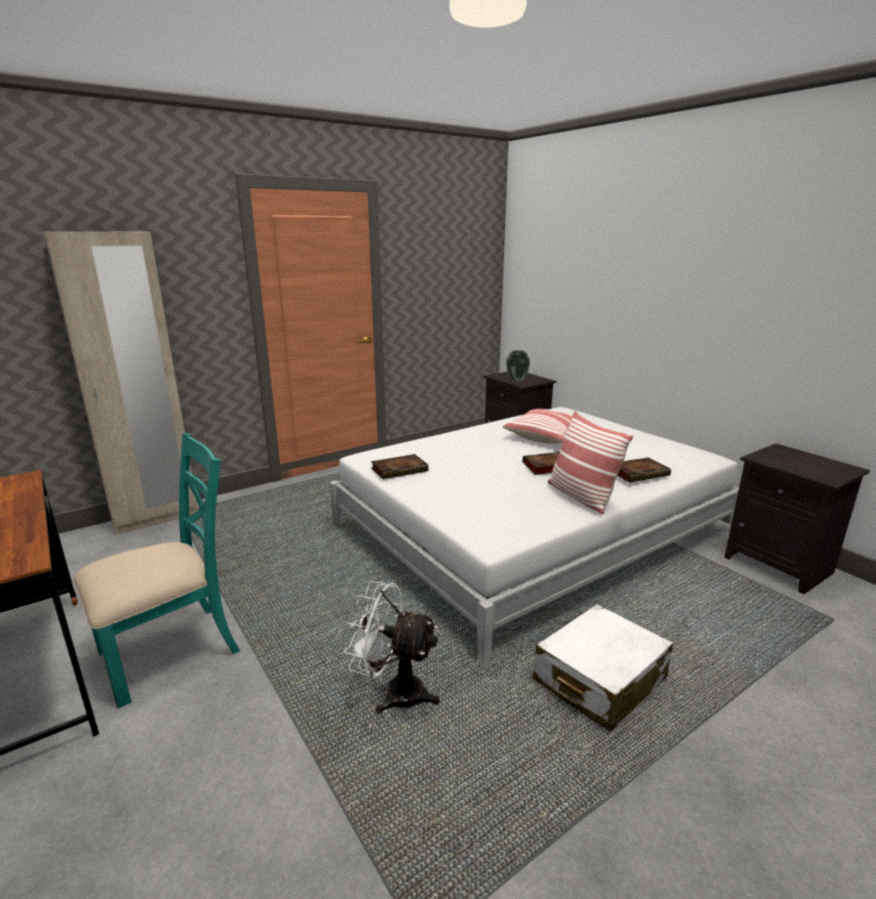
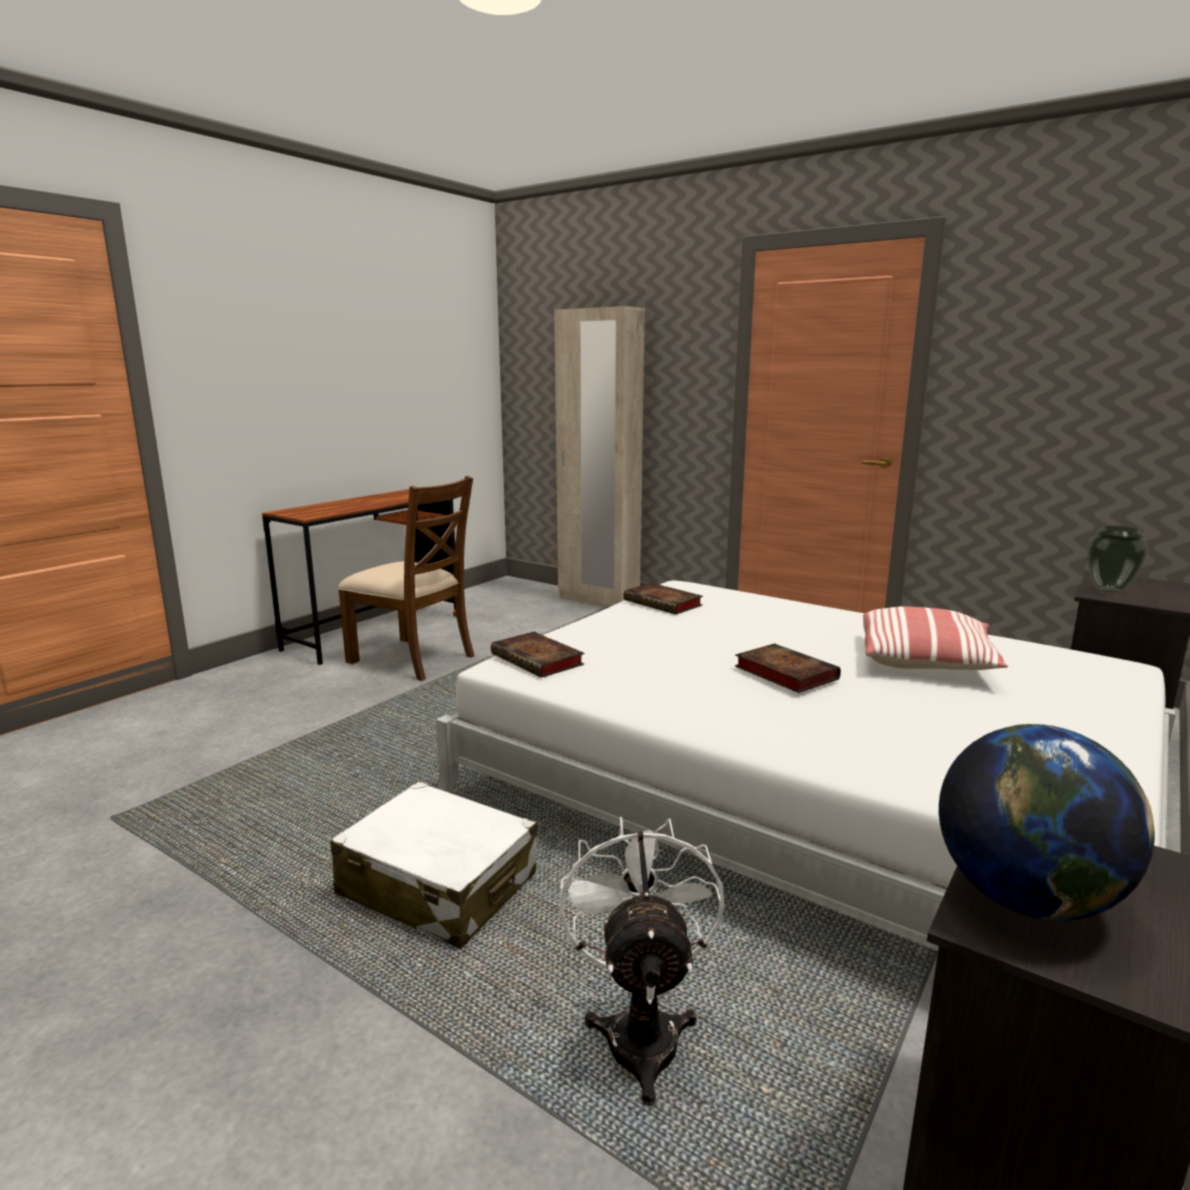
camera: 70 degrees right, 5 degrees down
(171, 650) = (413, 658): turquoise chair -> brown chair
(394, 692) = (384, 756): white fan -> white fan (641, 1030)
(581, 496) = (697, 704): pillow -> none
(639, 473) = (850, 740): book -> book (539, 660)
(810, 470) = (1026, 900): none -> globe

